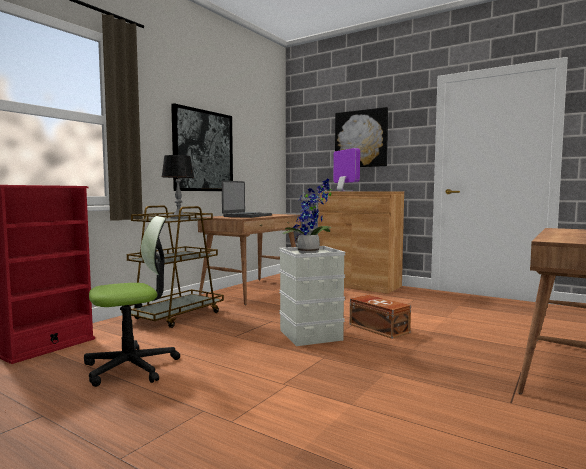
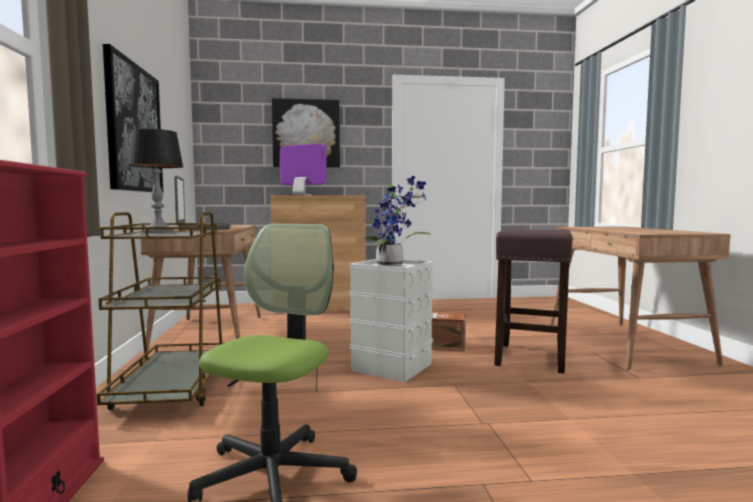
camera: 40 degrees left, 0 degrees up
(440, 357) = (530, 357): none -> brown stool

